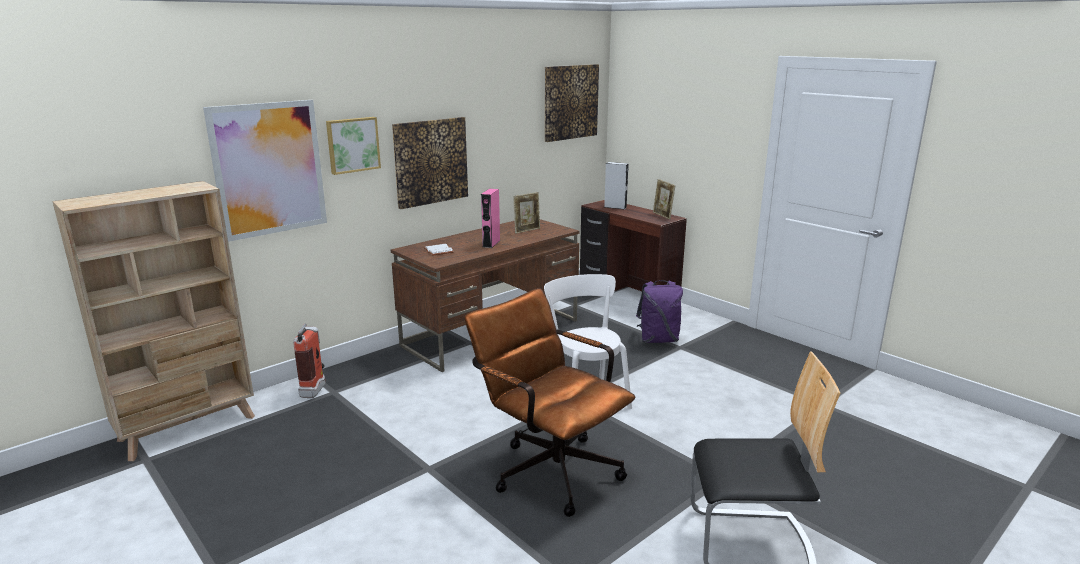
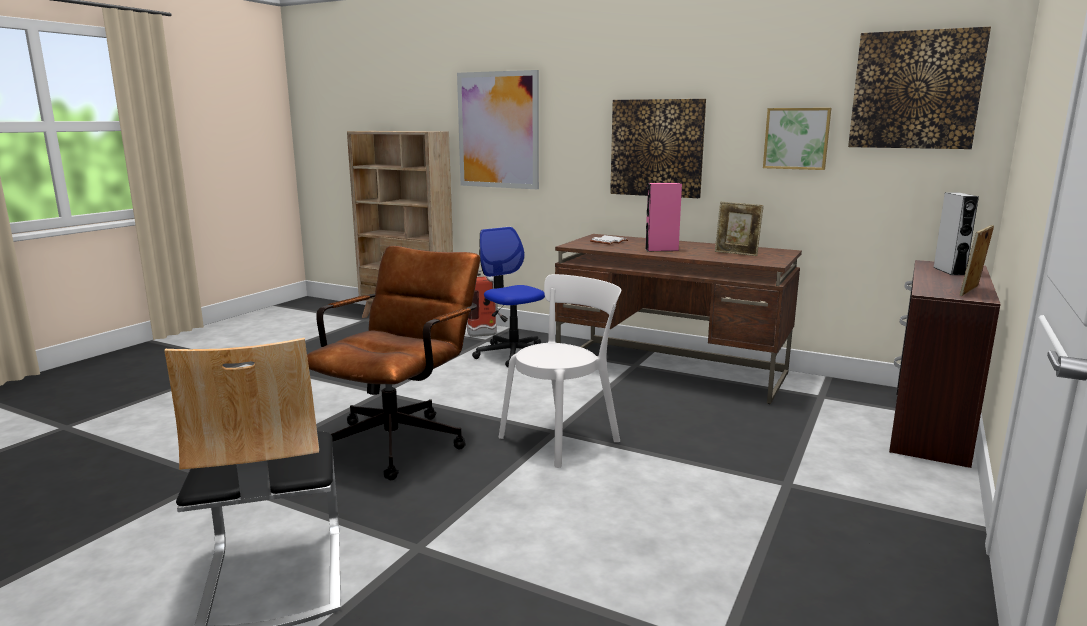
camera: 70 degrees right, 5 degrees down
(352, 145) = (571, 117): picture -> picture (796, 138)
(389, 385) = (512, 354): none -> office chair
(658, 339) = (790, 464): purple backpack -> none

